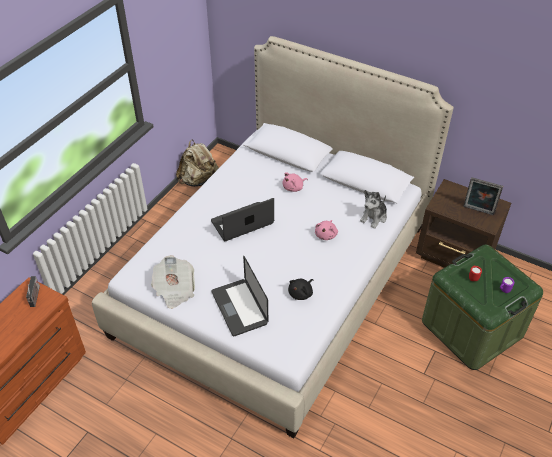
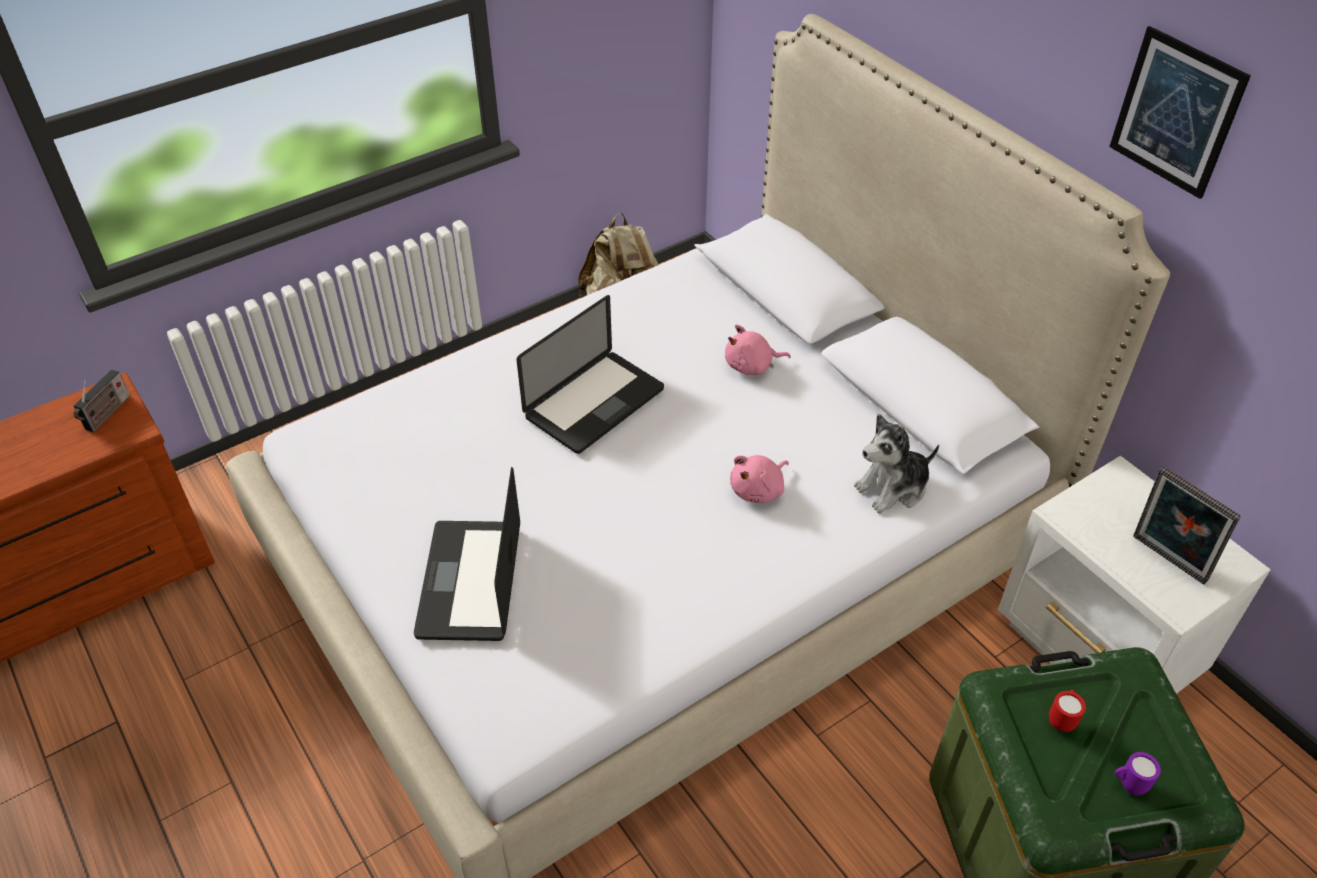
camera: 25 degrees right, 0 degrees up
(174, 290) = (370, 495): newspaper -> none
(242, 222) = (594, 403): laptop -> laptop turned 135 degrees clockwise
(301, 293) = (621, 600): black plush toy -> none
(442, 49) = (1176, 113): none -> picture
(455, 256) = (1097, 652): brown nightstand -> white nightstand

